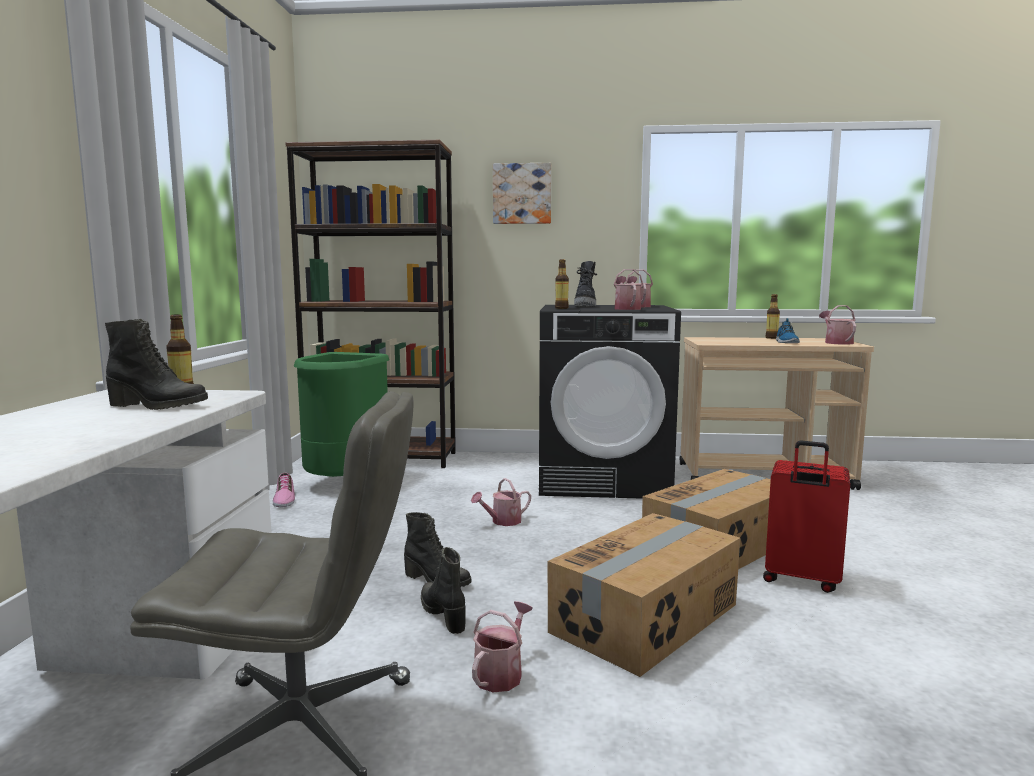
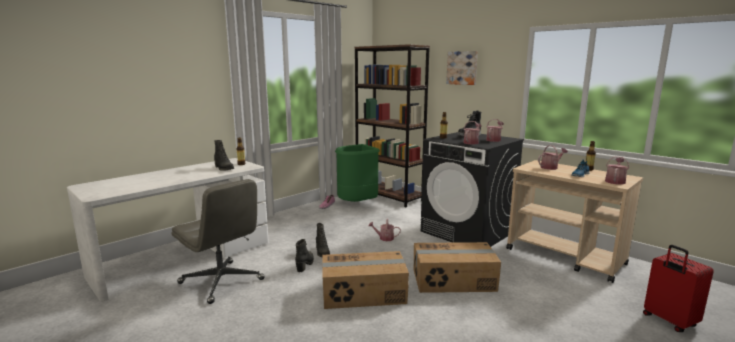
camera: 40 degrees right, 5 degrees up
(501, 673) = (289, 288): watering can -> watering can (550, 167)
(801, 580) = (459, 308): red suitcase -> red suitcase (668, 321)

